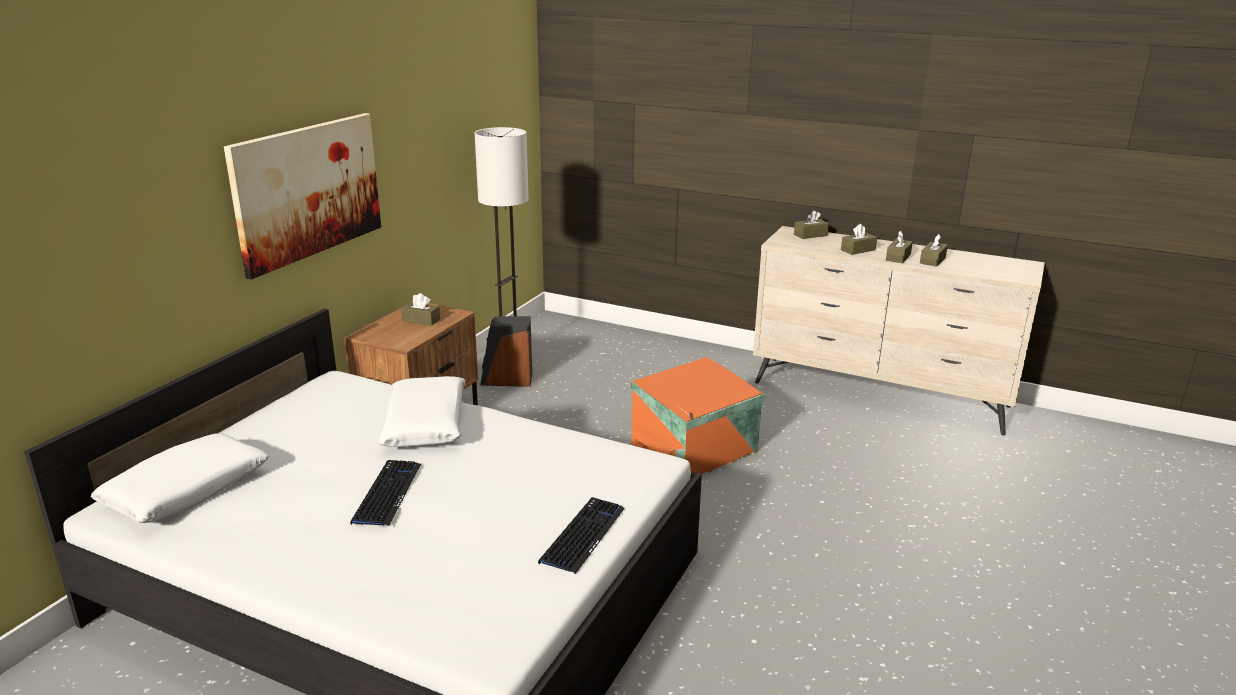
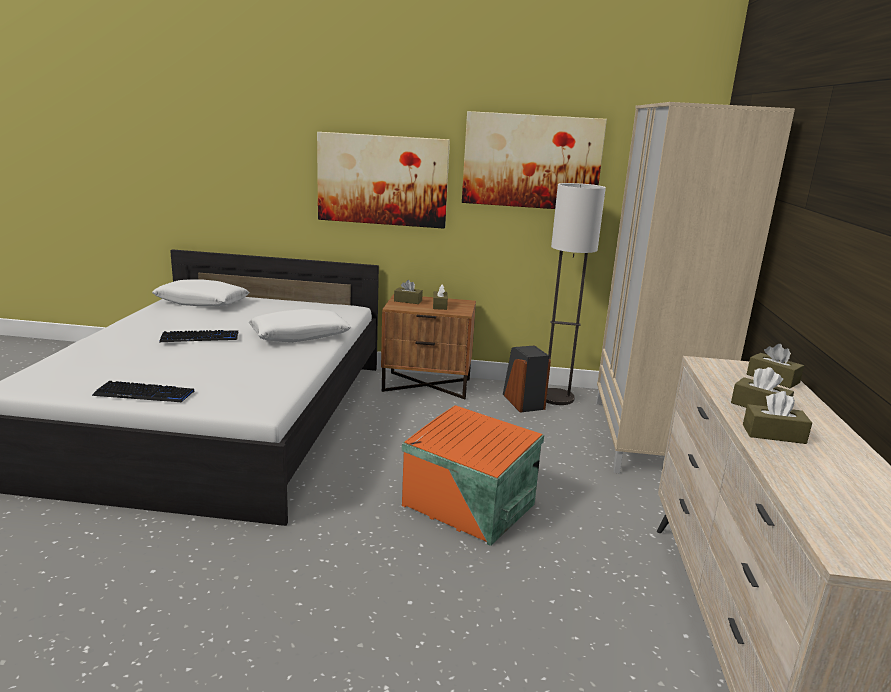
camera: 70 degrees right, 5 degrees down
(432, 117) = (531, 161): none -> picture
(618, 344) = (648, 438): none -> beige wardrobe
(932, 260) = (806, 461): brown tissue box -> brown tissue box (408, 301)

